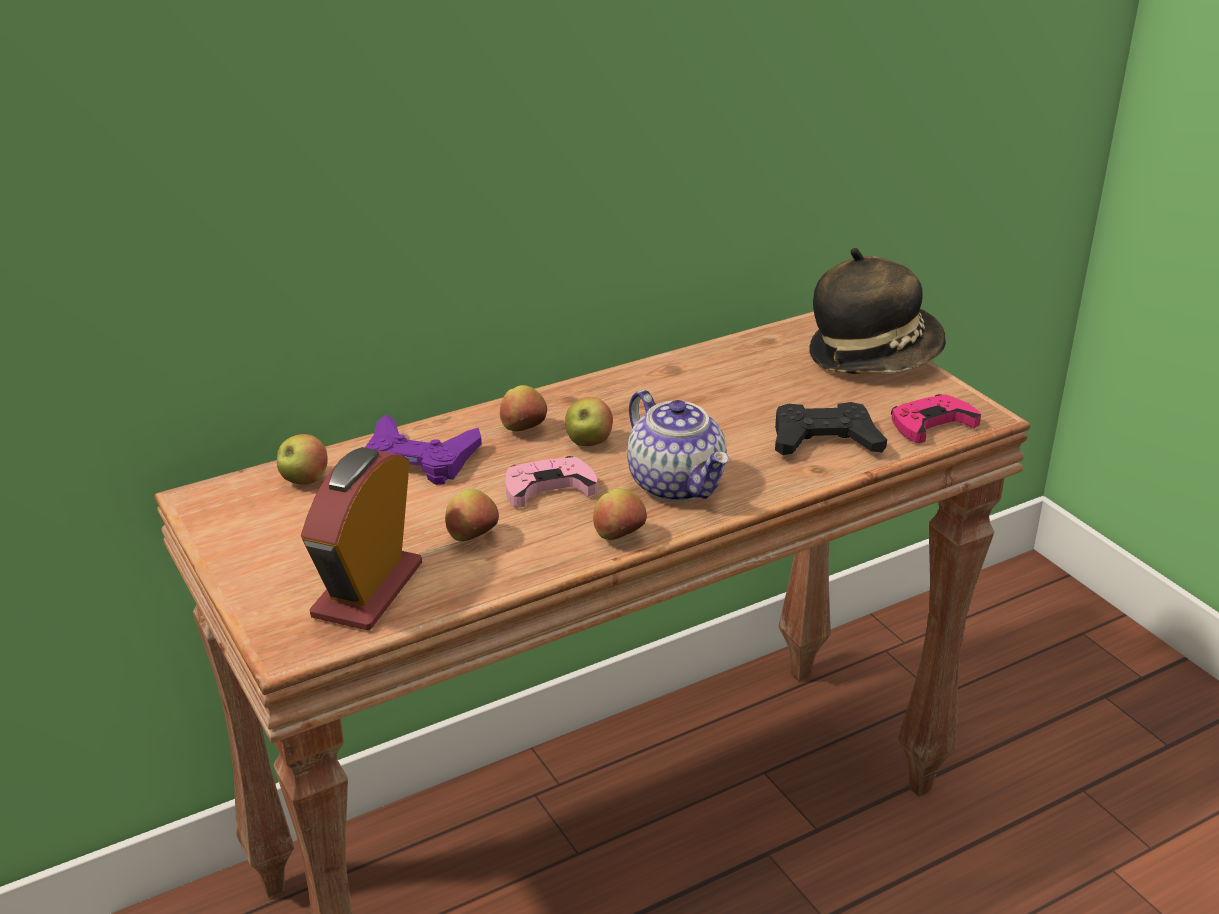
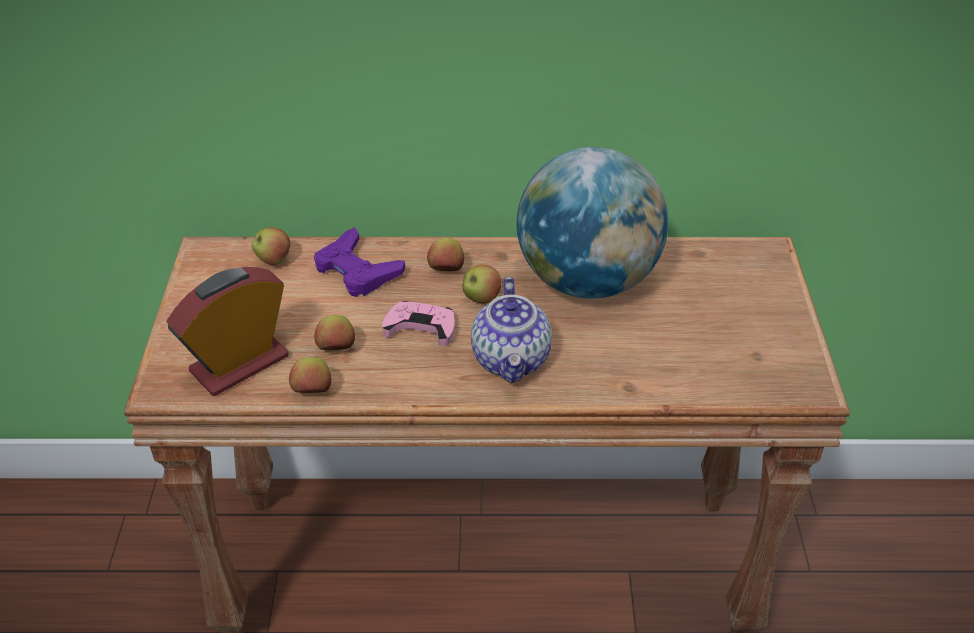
camera: 30 degrees right, 10 degrees up
(619, 537) = (431, 389): apple -> apple (312, 392)
(684, 395) = (587, 281): none -> globe
(824, 440) = (658, 363): black game controller -> none
(873, 356) = (772, 298): hat -> none
(931, 424) = (760, 381): pink game controller -> none

